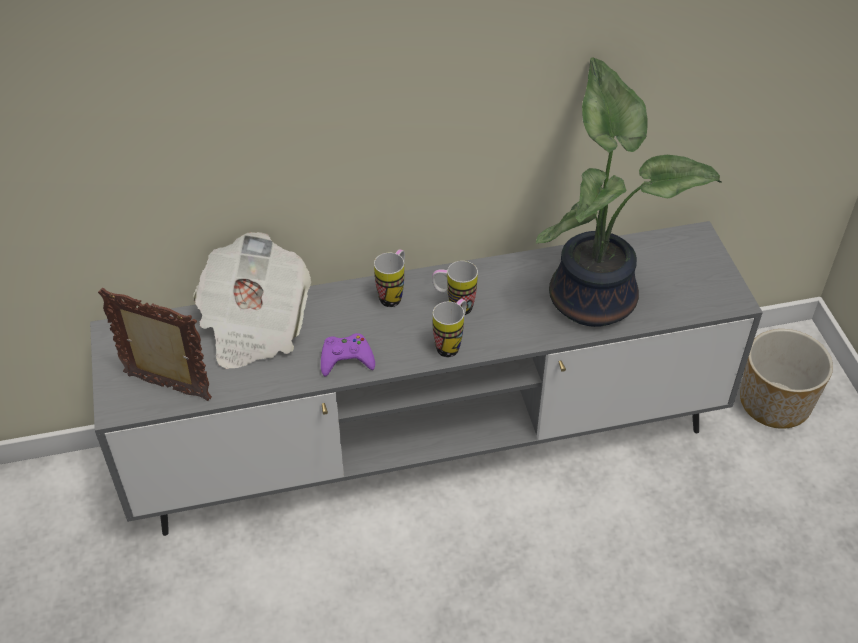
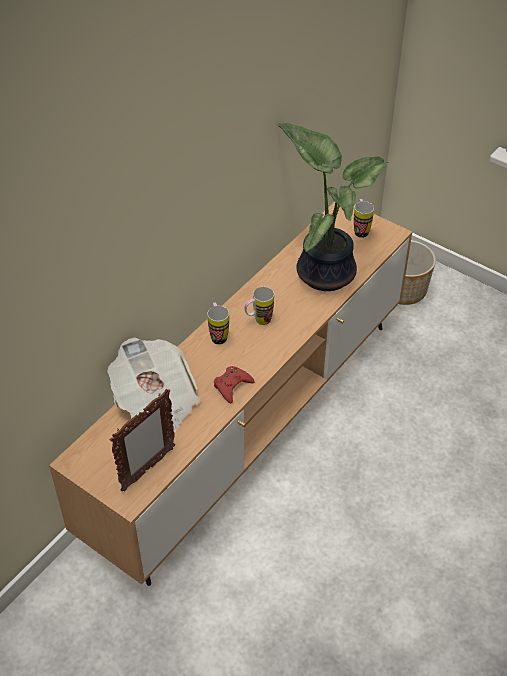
camera: 40 degrees left, 0 degrees up
(168, 388) = (147, 469): picture frame -> picture frame turned 150 degrees clockwise
(346, 359) = (232, 386): purple game controller -> red game controller
(428, 447) = (251, 429): grey tv stand -> brown tv stand
(451, 344) = (280, 342): mug -> mug (360, 230)

